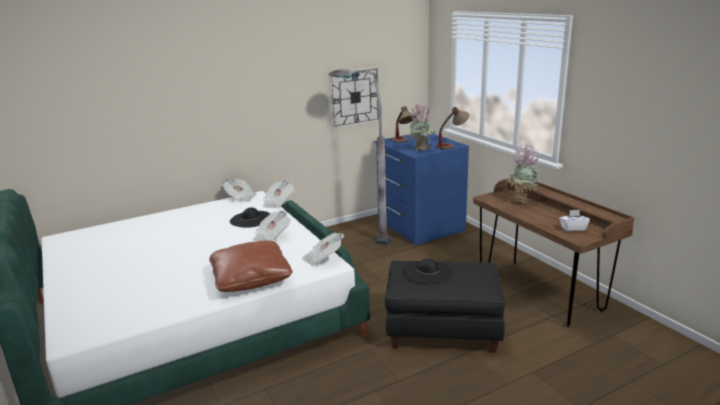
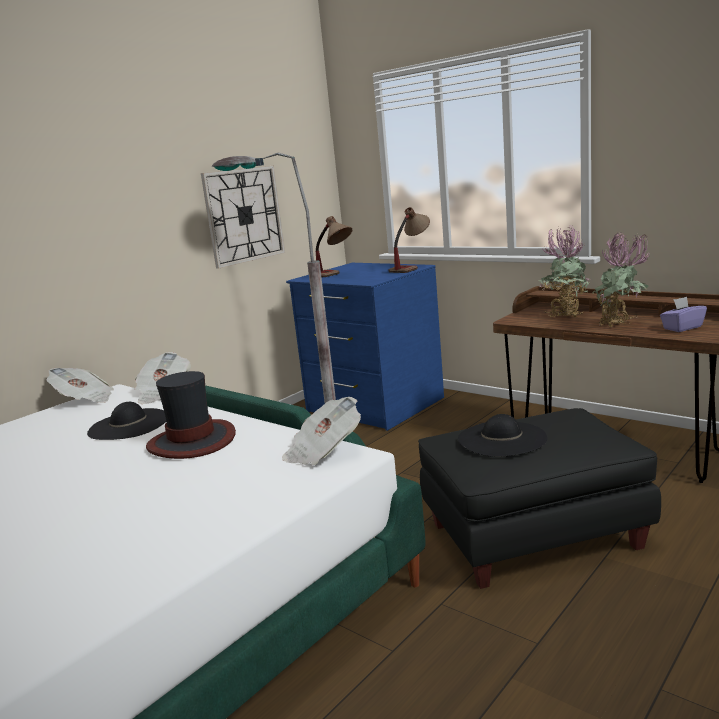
camera: 20 degrees left, 5 degrees down
(251, 278) = (207, 516): brown pillow -> none
(271, 237) = (192, 441): newspaper -> hat
(421, 151) = (375, 278): potted plant -> potted plant (620, 326)
(573, 228) = (682, 328): white tissue box -> purple tissue box

